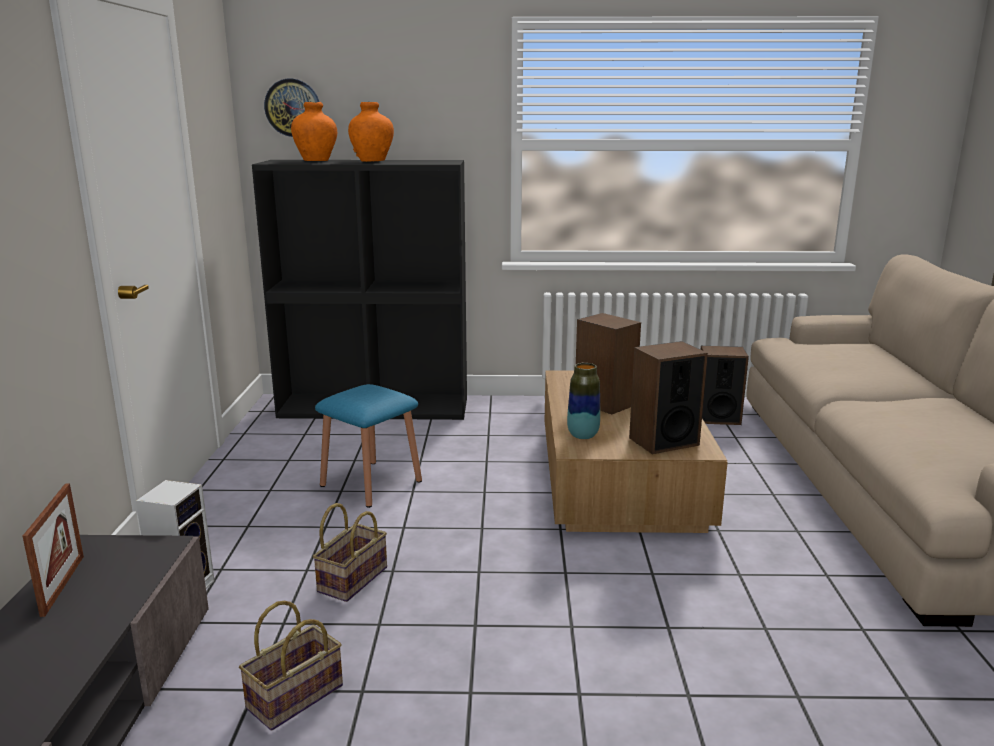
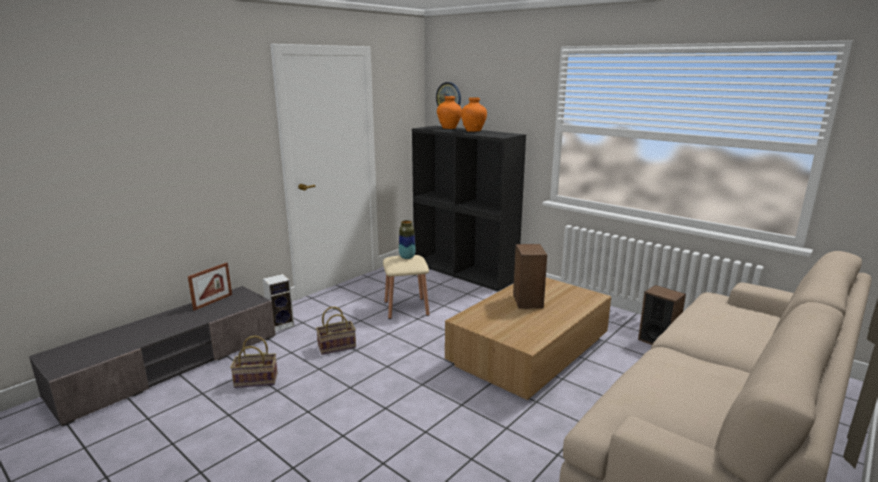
camera: 40 degrees right, 0 degrees up
(371, 483) = (406, 308): blue stool -> beige stool
(583, 435) = (480, 314): vase -> vase (407, 257)
(663, 441) = (516, 332): speaker -> none

